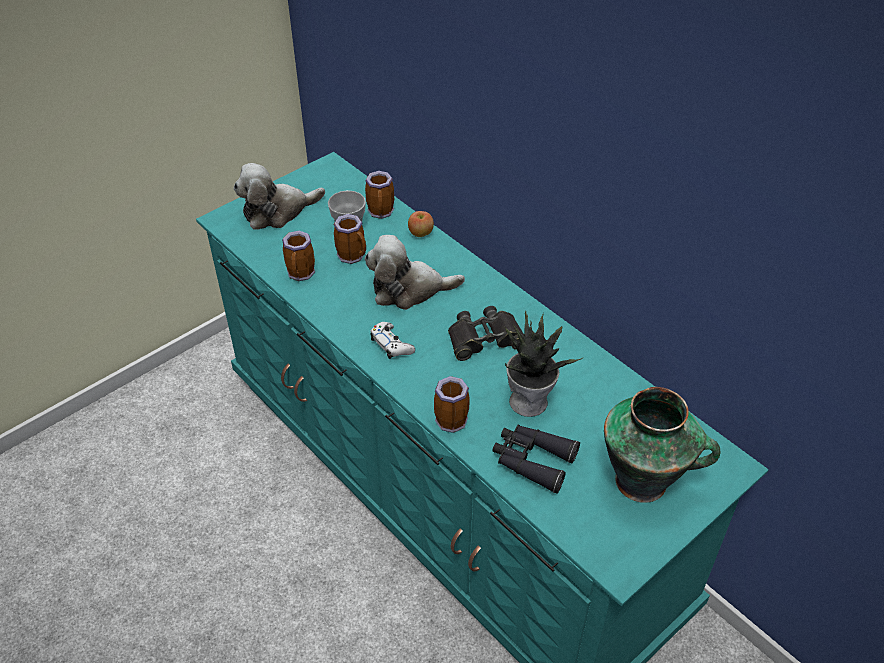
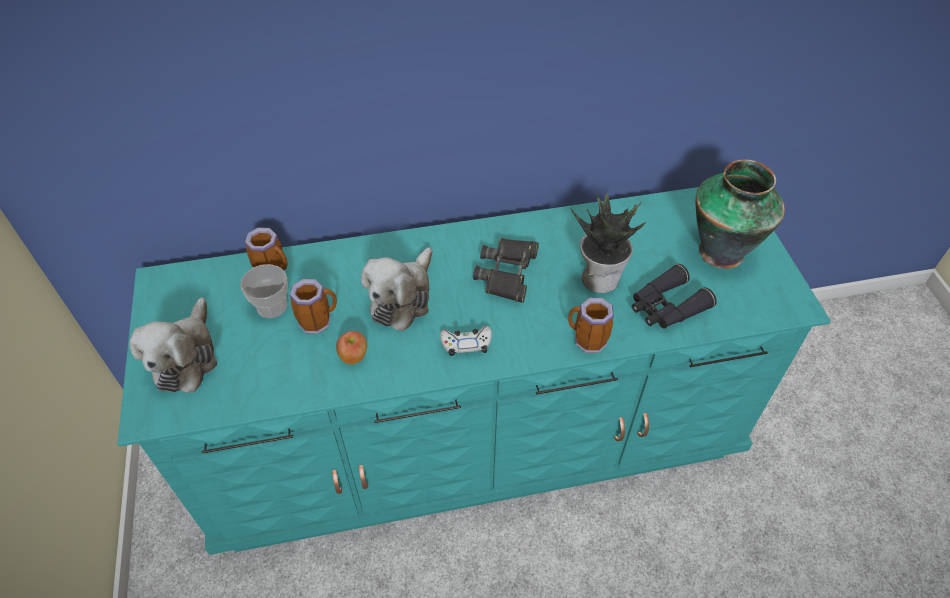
camera: 60 degrees left, 5 degrees up
(301, 274) = (307, 376): mug -> none
(421, 234) = (333, 255): apple -> apple (354, 357)

